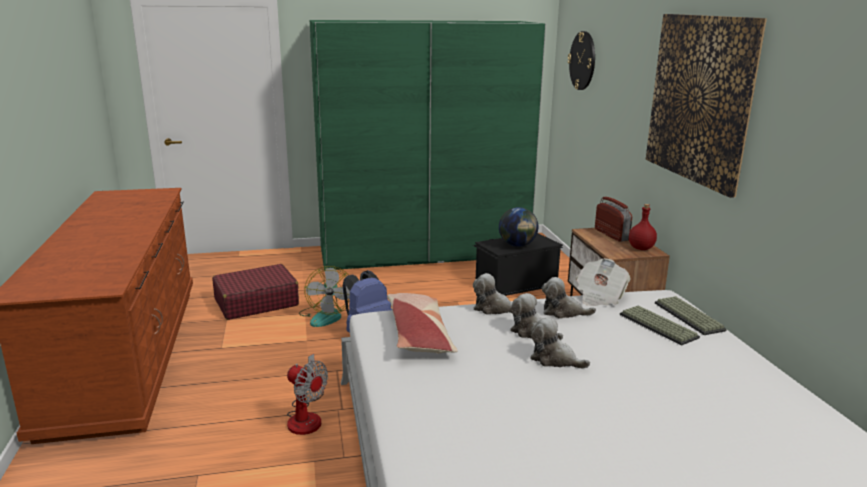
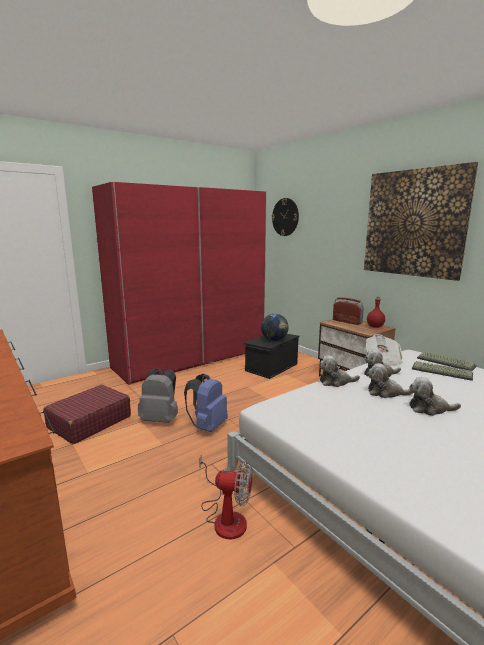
camera: 25 degrees left, 5 degrees down
(326, 315) = (161, 419): fan -> grey backpack
(419, 334) = (314, 413): pillow -> none
(424, 252) = (191, 358): green wardrobe -> red wardrobe

